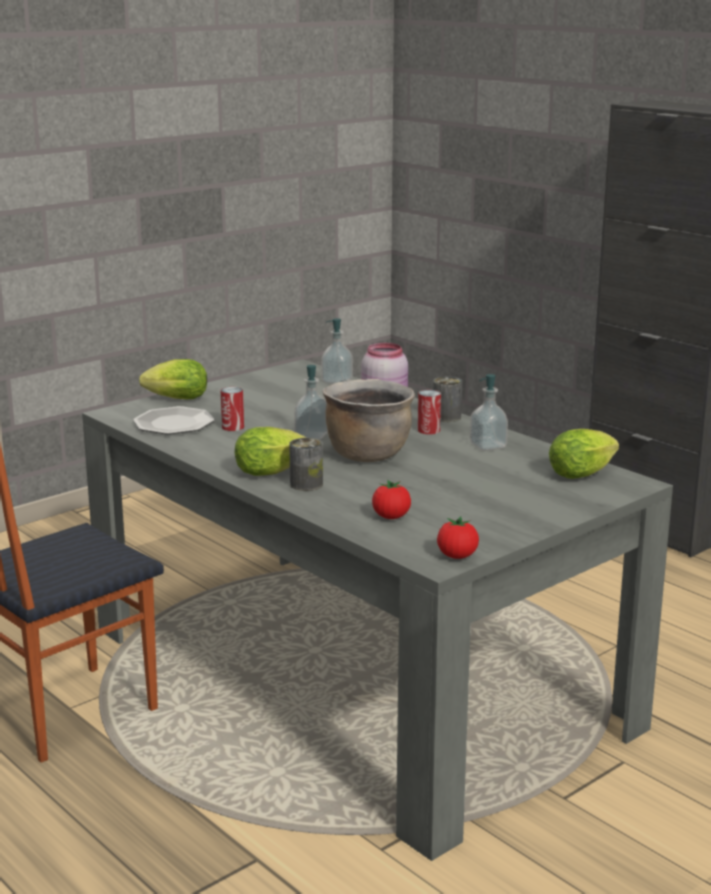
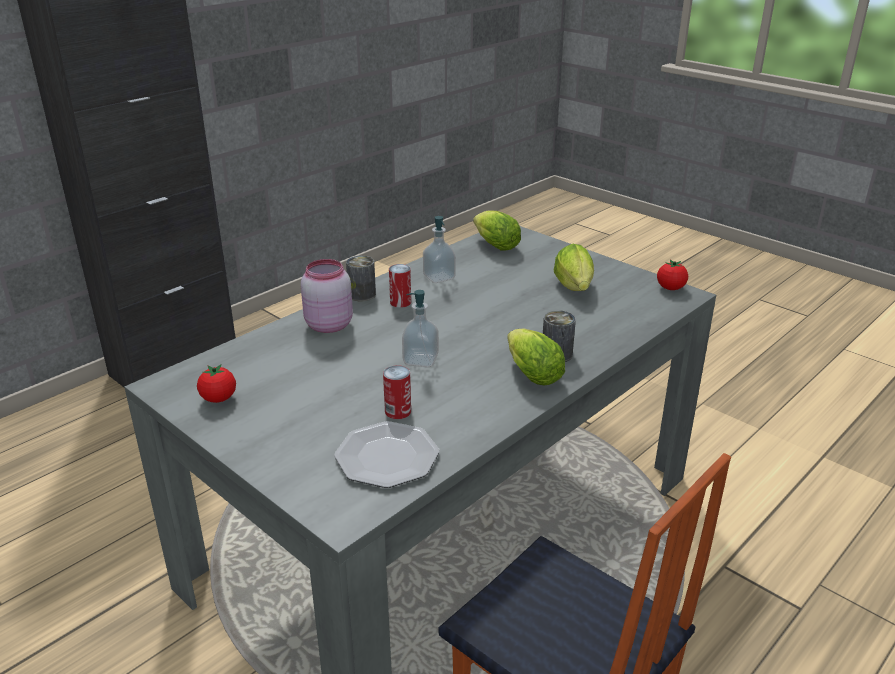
camera: 95 degrees left, 10 degrees up
(173, 399) = (287, 470): lettuce -> lettuce (575, 289)
(337, 381) = (232, 356): soap dispenser -> none
(367, 454) = (470, 328): brown cooking pot -> none
(391, 517) = (612, 313): tomato -> tomato (218, 398)

